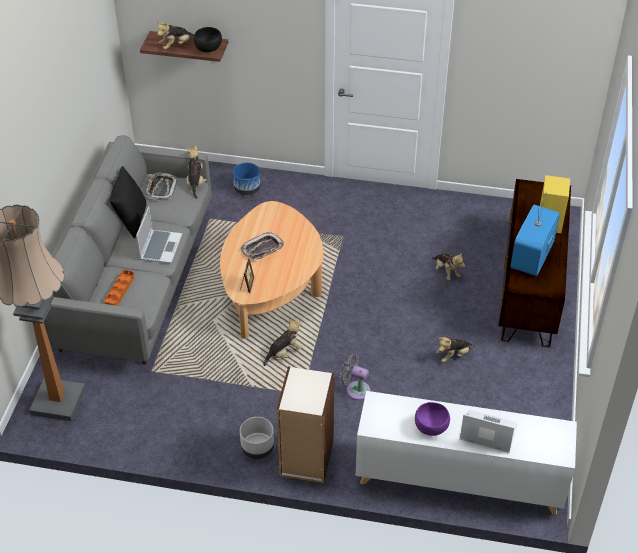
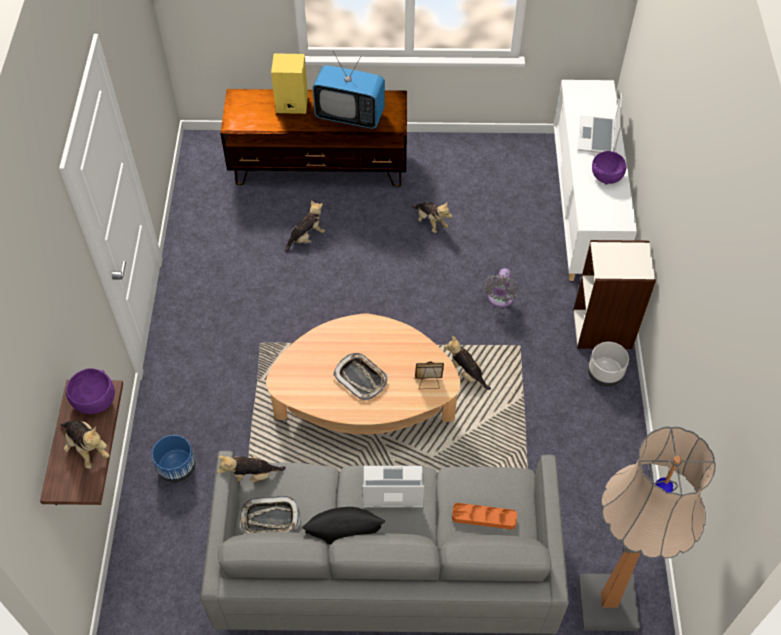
camera: 100 degrees left, 10 degrees up
(208, 48) = (95, 401): black bowl -> purple bowl

